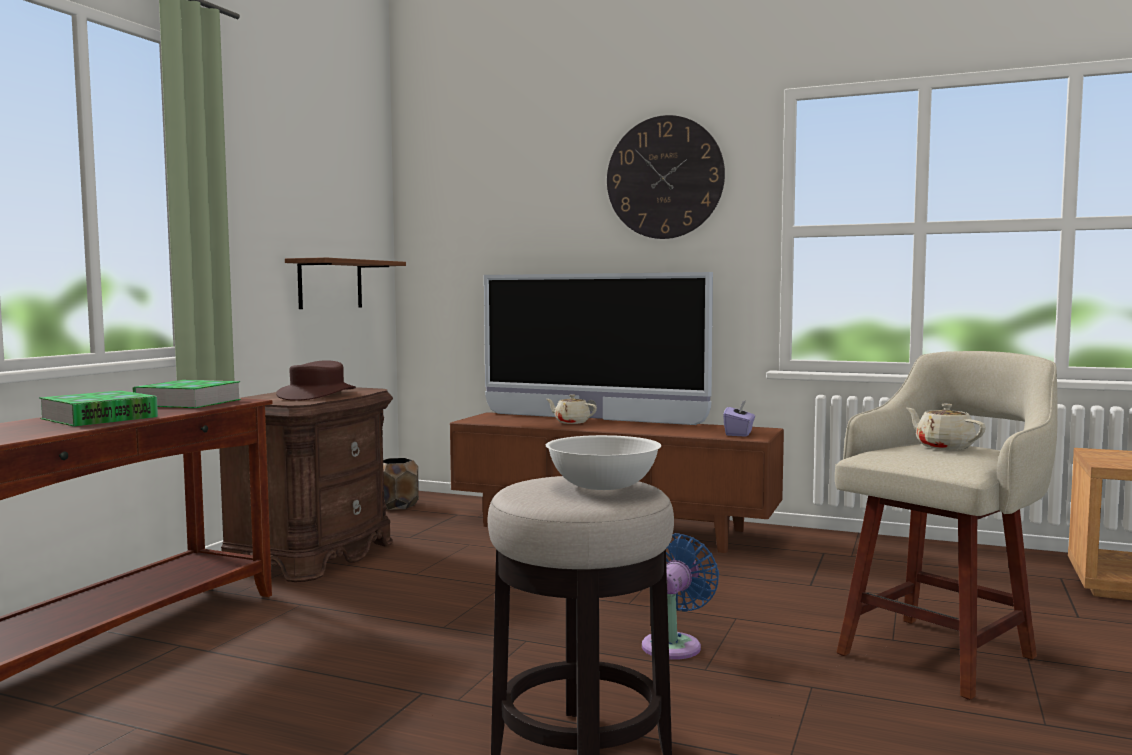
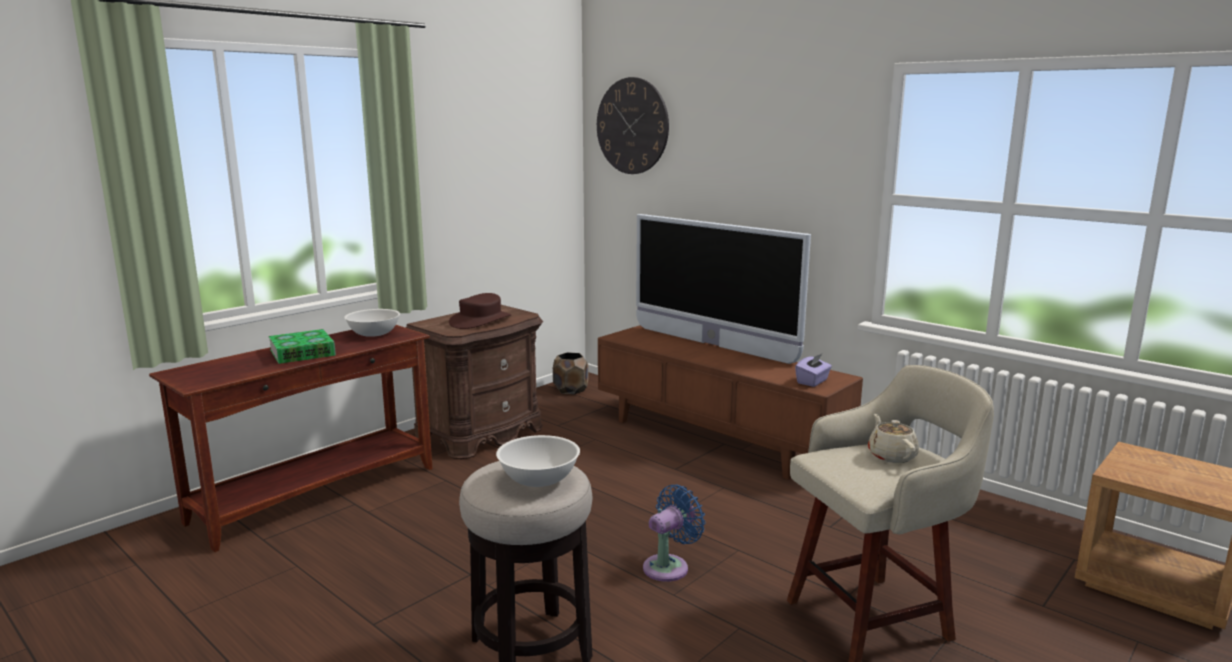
camera: 20 degrees right, 10 degrees up
(188, 402) = (373, 334): book -> white bowl
(330, 284) = (518, 218): shelf -> none
(571, 422) = (690, 348): beige teapot -> none
(664, 177) = (787, 139): wall clock -> wall clock (632, 126)

